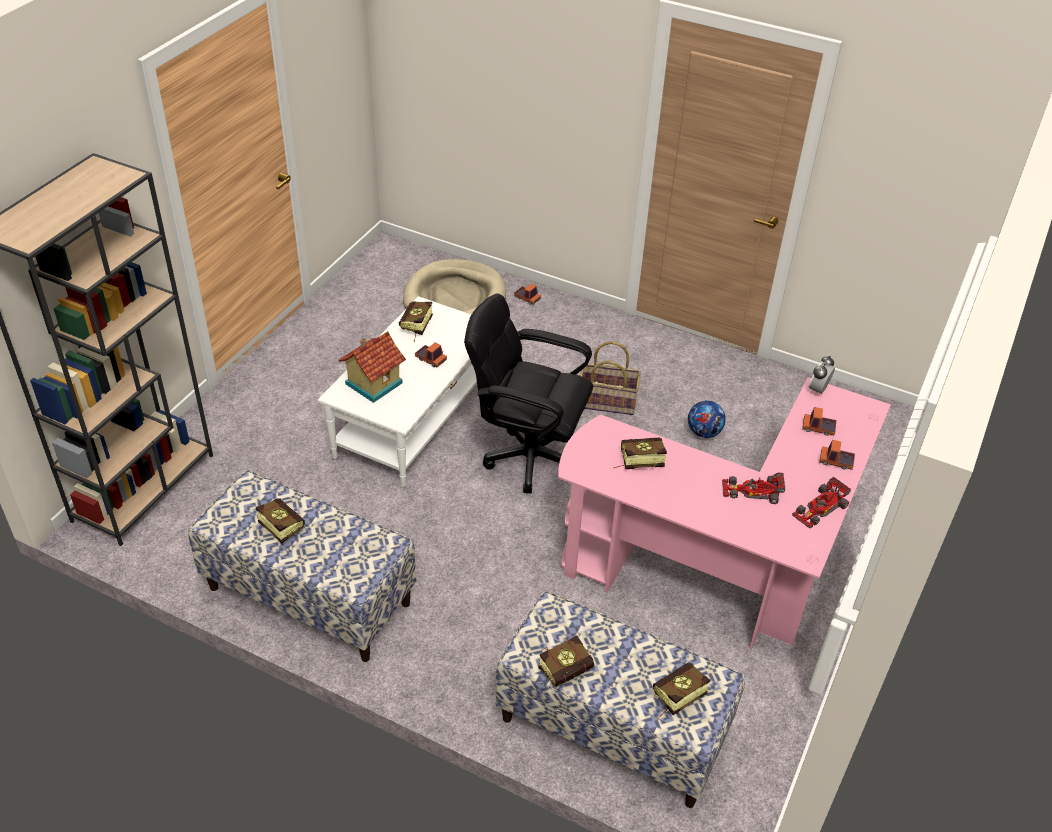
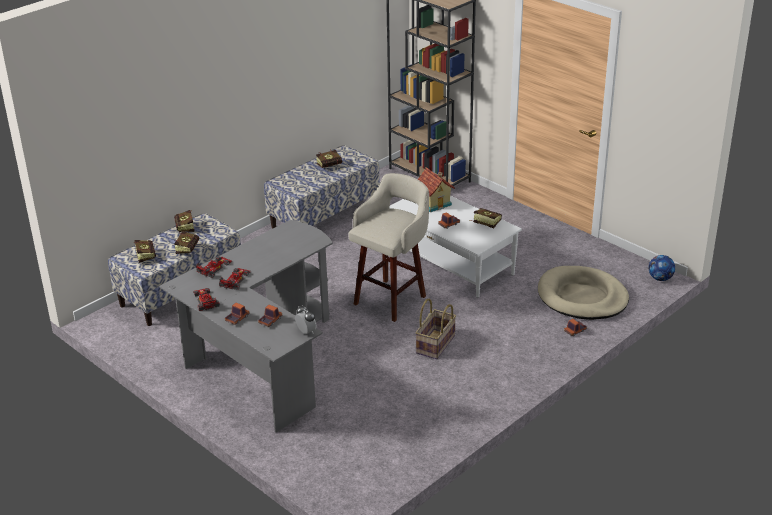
camera: 110 degrees right, 10 degrees down
(525, 460) = (392, 299): black office chair -> beige stool
(636, 461) = (285, 246): book -> book (188, 248)
(704, 432) = (383, 382): football -> football (660, 278)
(724, 564) = (260, 358): pink desk -> grey desk
(736, 525) = (214, 268): none -> toy car

